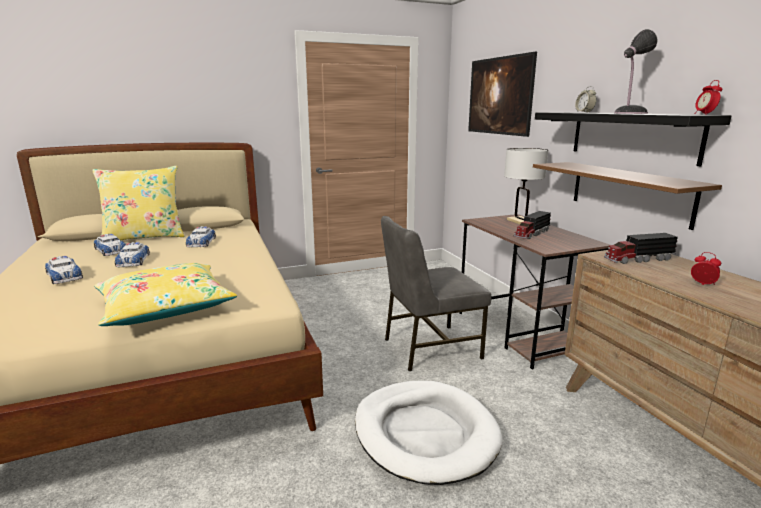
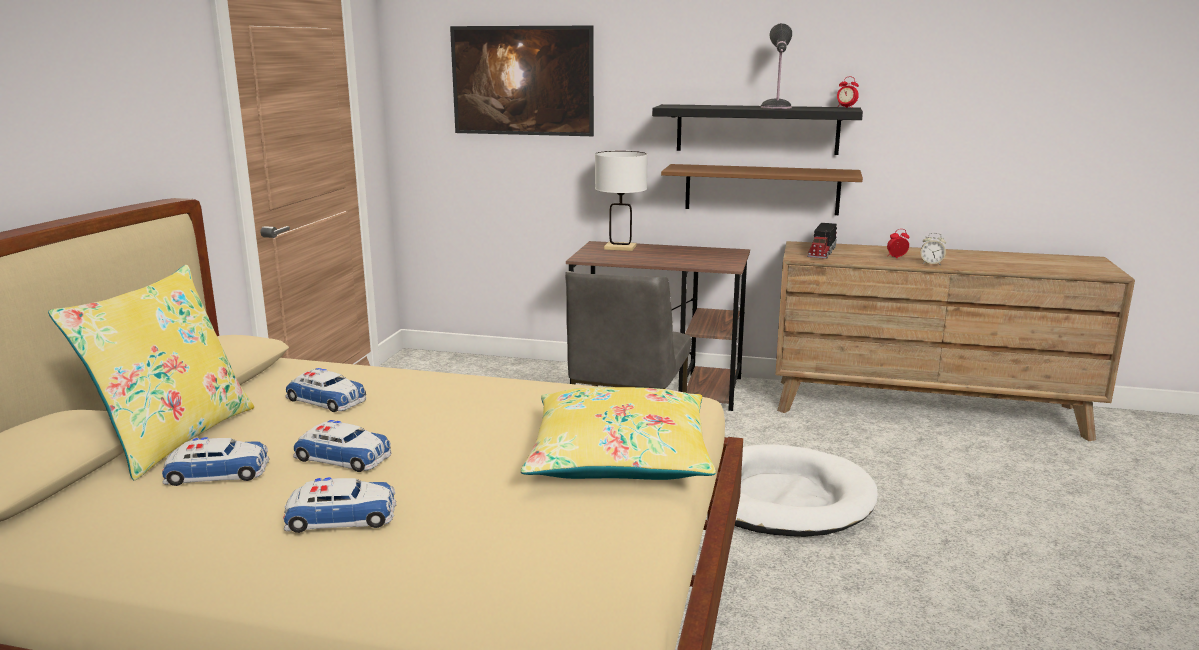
camera: 55 degrees left, 0 degrees up
(531, 233) = (672, 257): toy truck -> none
(584, 112) = (698, 105): alarm clock -> alarm clock (931, 263)

